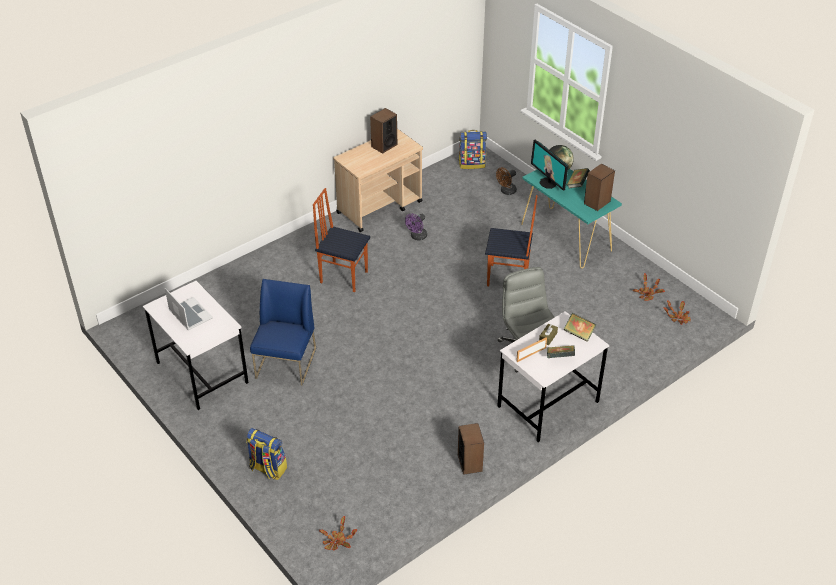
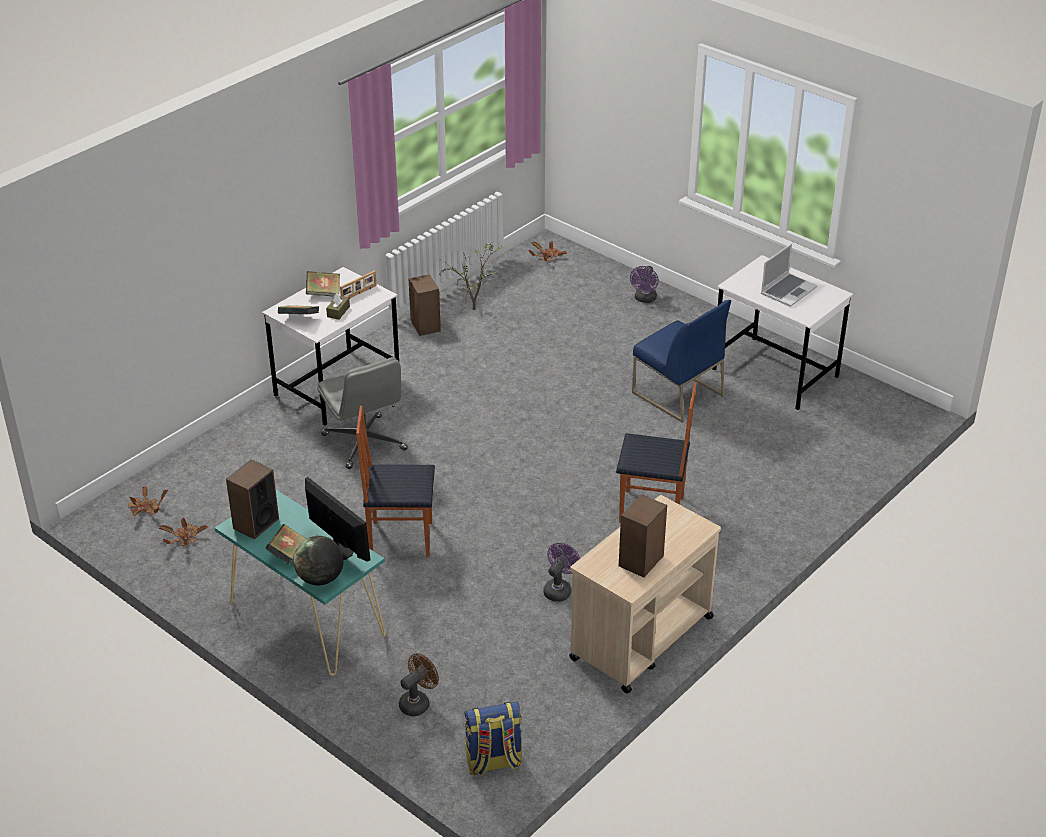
camera: 170 degrees right, 5 degrees down
(189, 314) = (788, 290): laptop -> laptop turned 90 degrees counterclockwise
(267, 468) = (644, 299): backpack -> purple fan
(286, 363) = (676, 394): blue chair -> blue chair turned 45 degrees counterclockwise
(422, 479) = (475, 308): none -> potted plant

